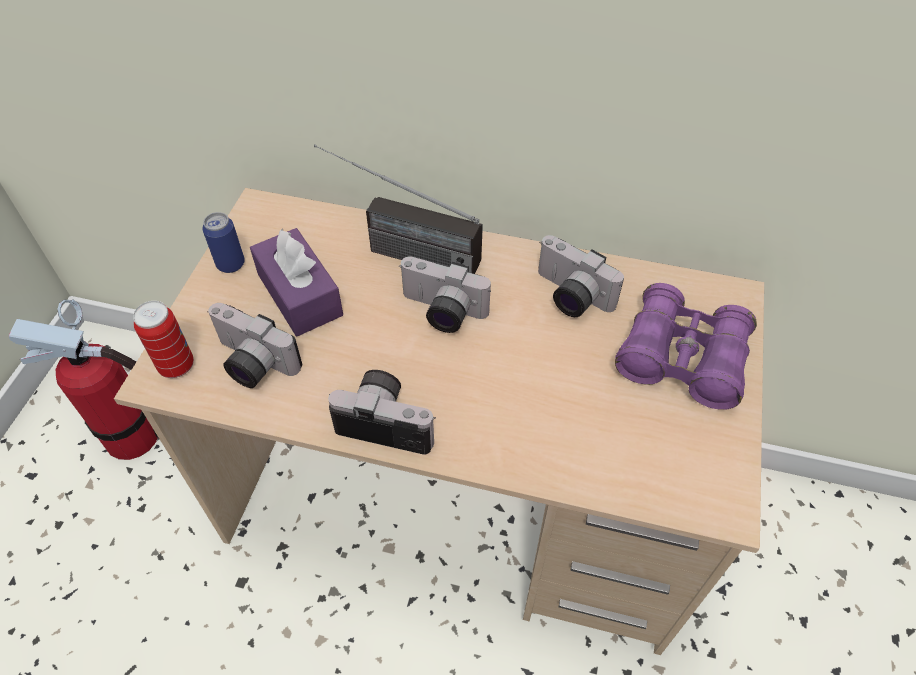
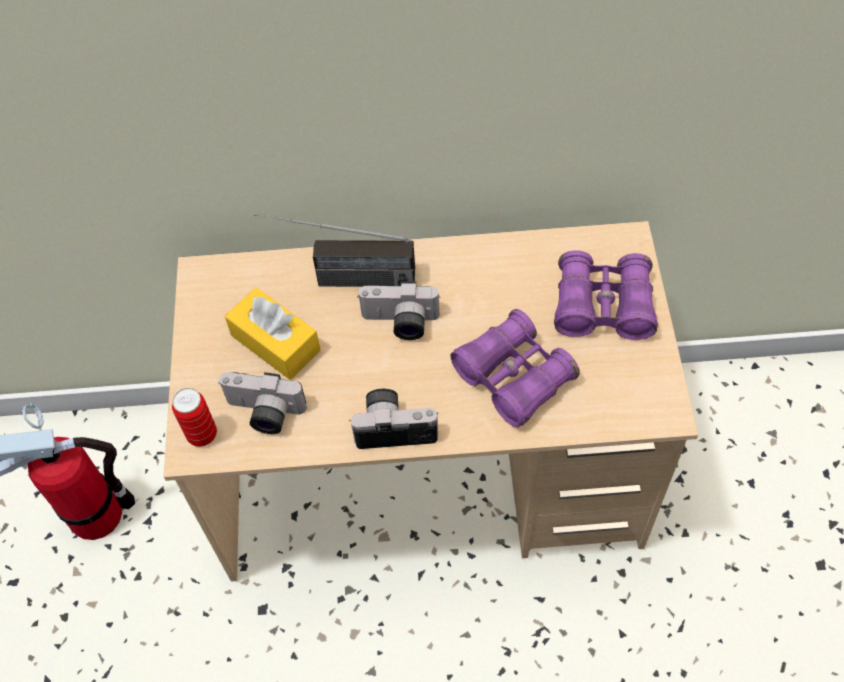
camera: 15 degrees left, 5 degrees up
(230, 264) = (202, 333): can -> none
(300, 295) = (275, 343): purple tissue box -> yellow tissue box
(547, 407) = (513, 377): none -> purple binoculars
(569, 296) = (498, 279): camera -> none

